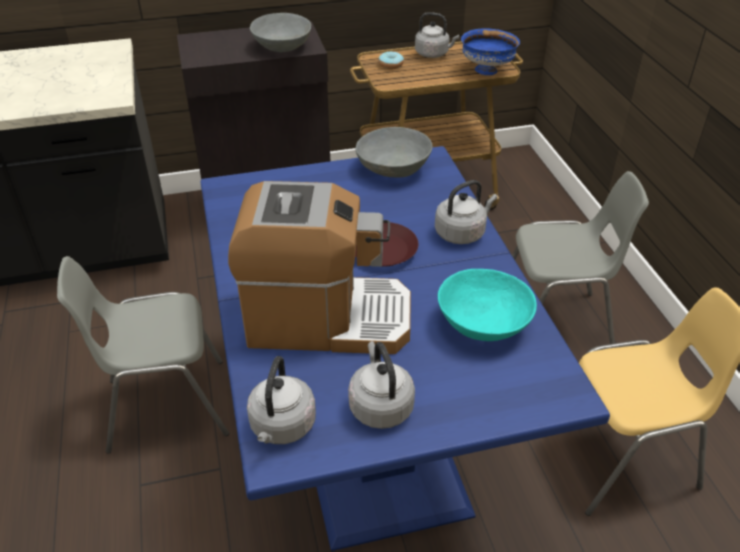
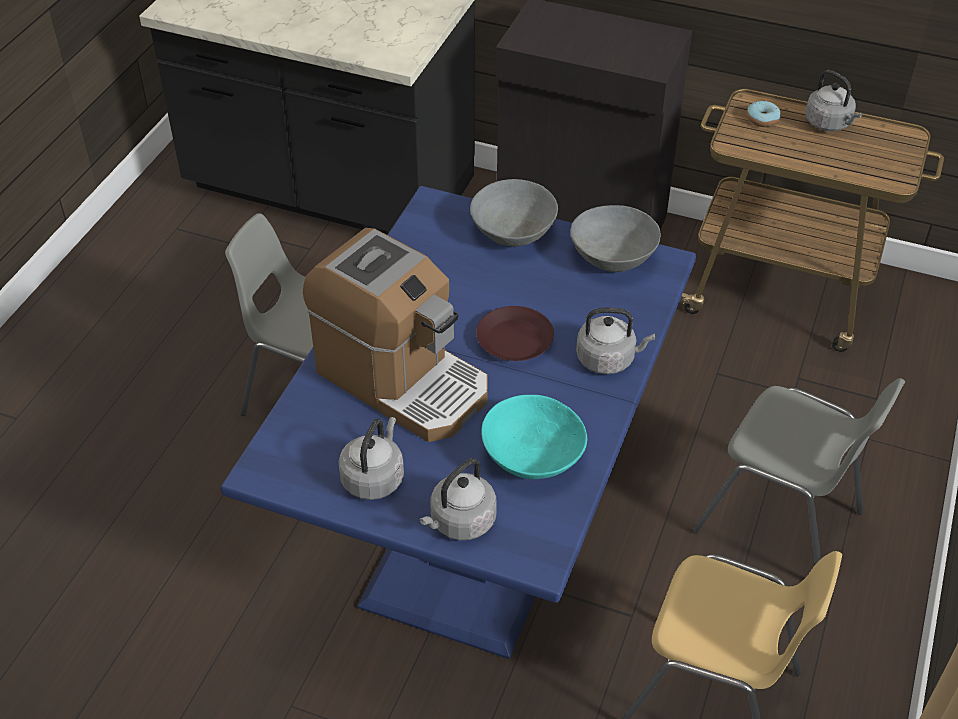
camera: 35 degrees right, 5 degrees up
(281, 47) = (624, 56): grey bowl -> grey bowl (512, 231)
(282, 427) = (285, 452): grey kettle -> grey kettle (460, 522)
(486, 70) = (872, 172): blue bowl -> none

